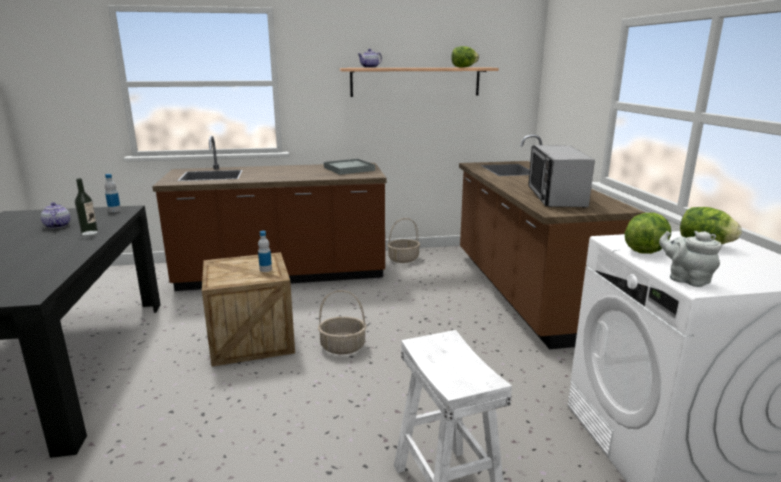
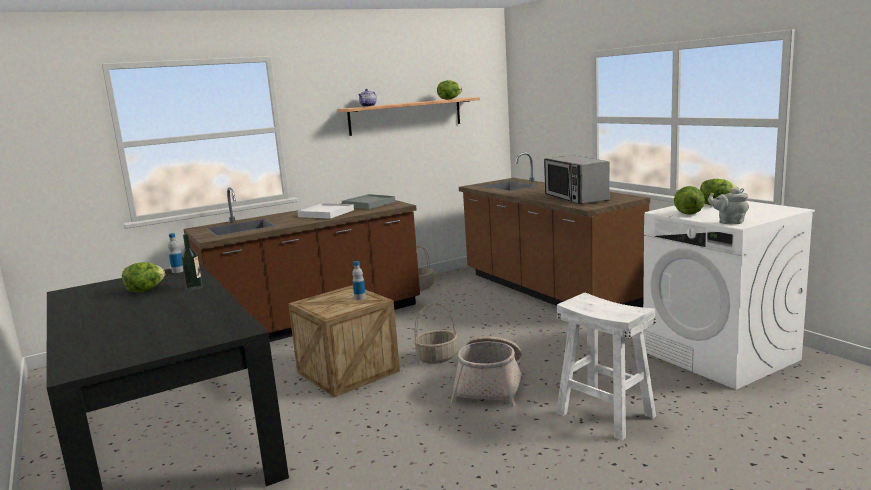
camera: 20 degrees left, 5 degrees down
(57, 226) = (145, 290): teapot -> lettuce
(297, 173) = (326, 213): none -> white tray
(360, 400) = (490, 385): none -> basket

